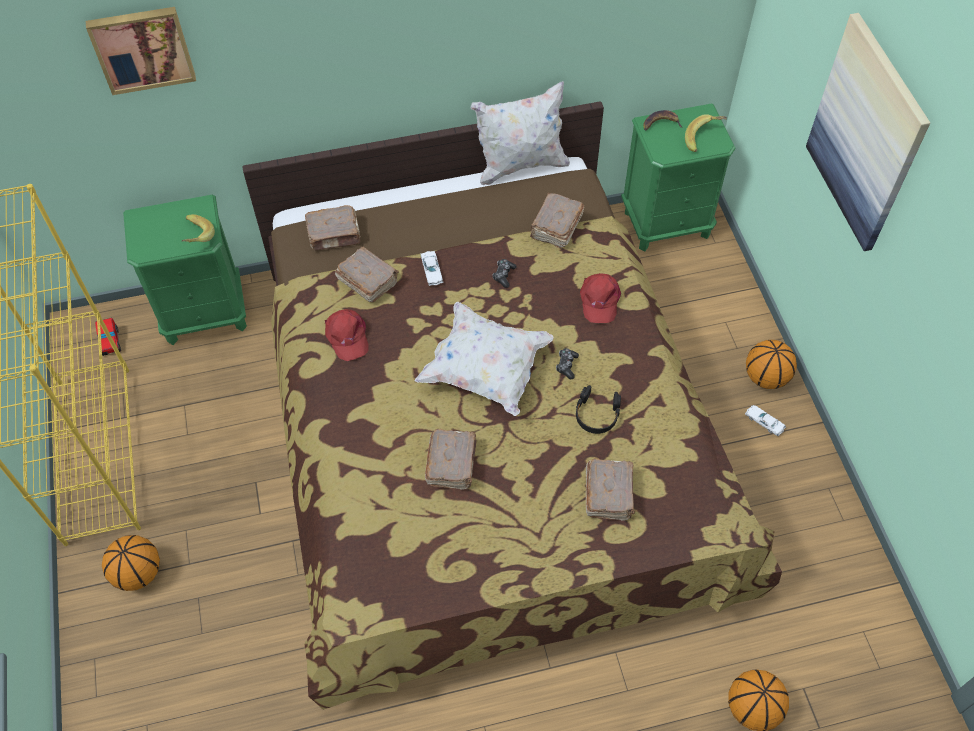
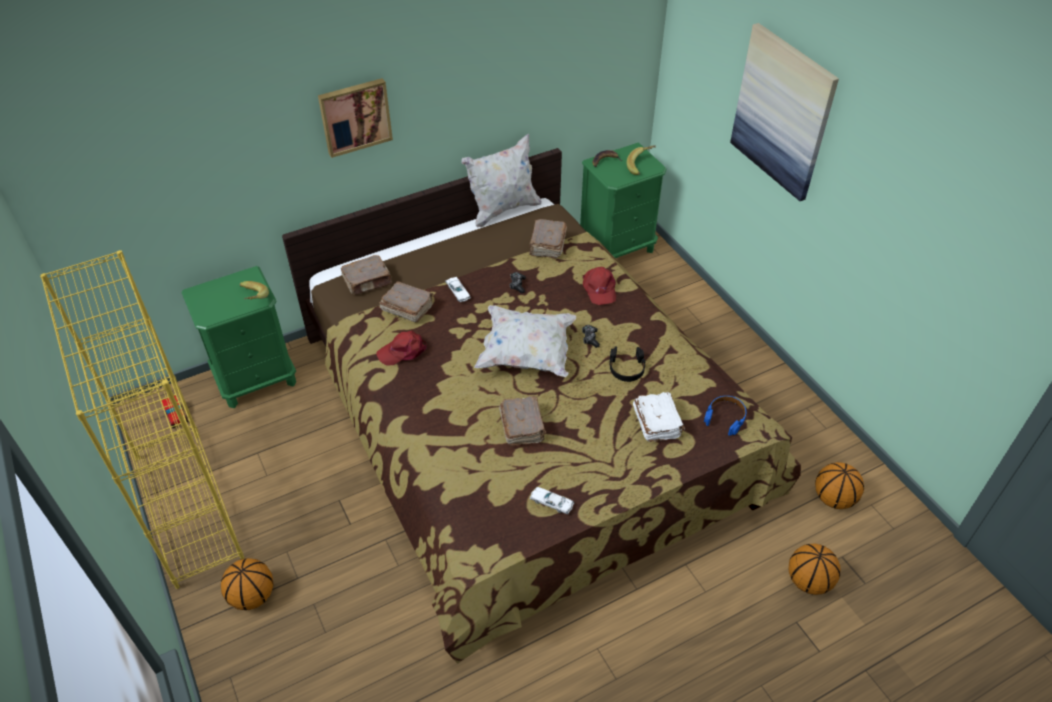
camera: 15 degrees left, 10 degrees down
(142, 48) = (197, 132): picture -> picture (355, 116)
(347, 336) = (403, 351): red cap -> red cap turned 105 degrees clockwise
(609, 494) = (657, 422): brown book -> white book
(693, 505) = (725, 417): none -> blue headphones
(764, 422) = (741, 371): white toy car -> white toy car (551, 502)
(766, 377) = (731, 339): basketball -> basketball (833, 498)

